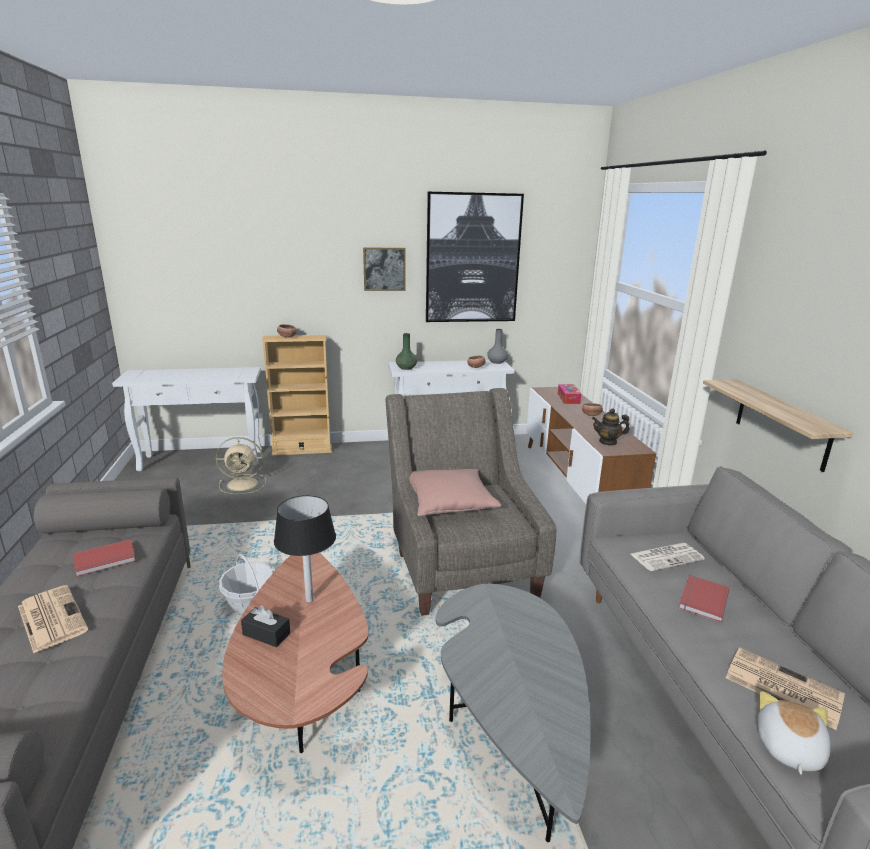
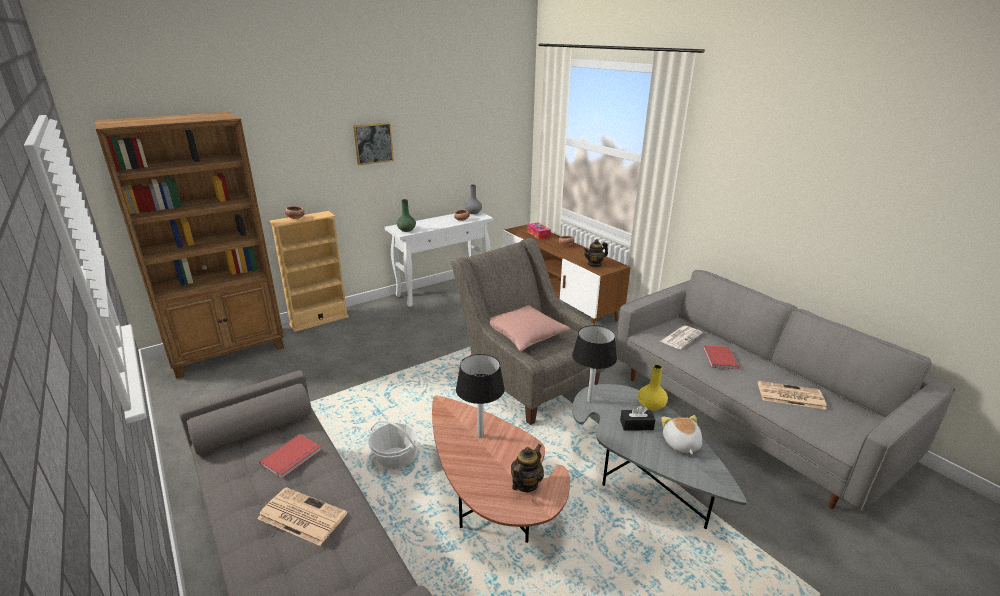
camera: 25 degrees left, 5 degrees up
(203, 460) = (229, 352): white console table -> brown bookcase
(244, 484) = (292, 364): beige fan -> none
(266, 634) = (474, 469): black tissue box -> black tissue box (636, 425)
(303, 672) = (526, 484): none -> teapot
(472, 259) = (445, 127): picture -> none
(473, 601) = (589, 401): none -> black table lamp
(551, 633) = (651, 406): none -> yellow vase
(782, 424) = (728, 234): shelf -> none
(788, 749) = (813, 427): plush toy -> plush toy (680, 444)

